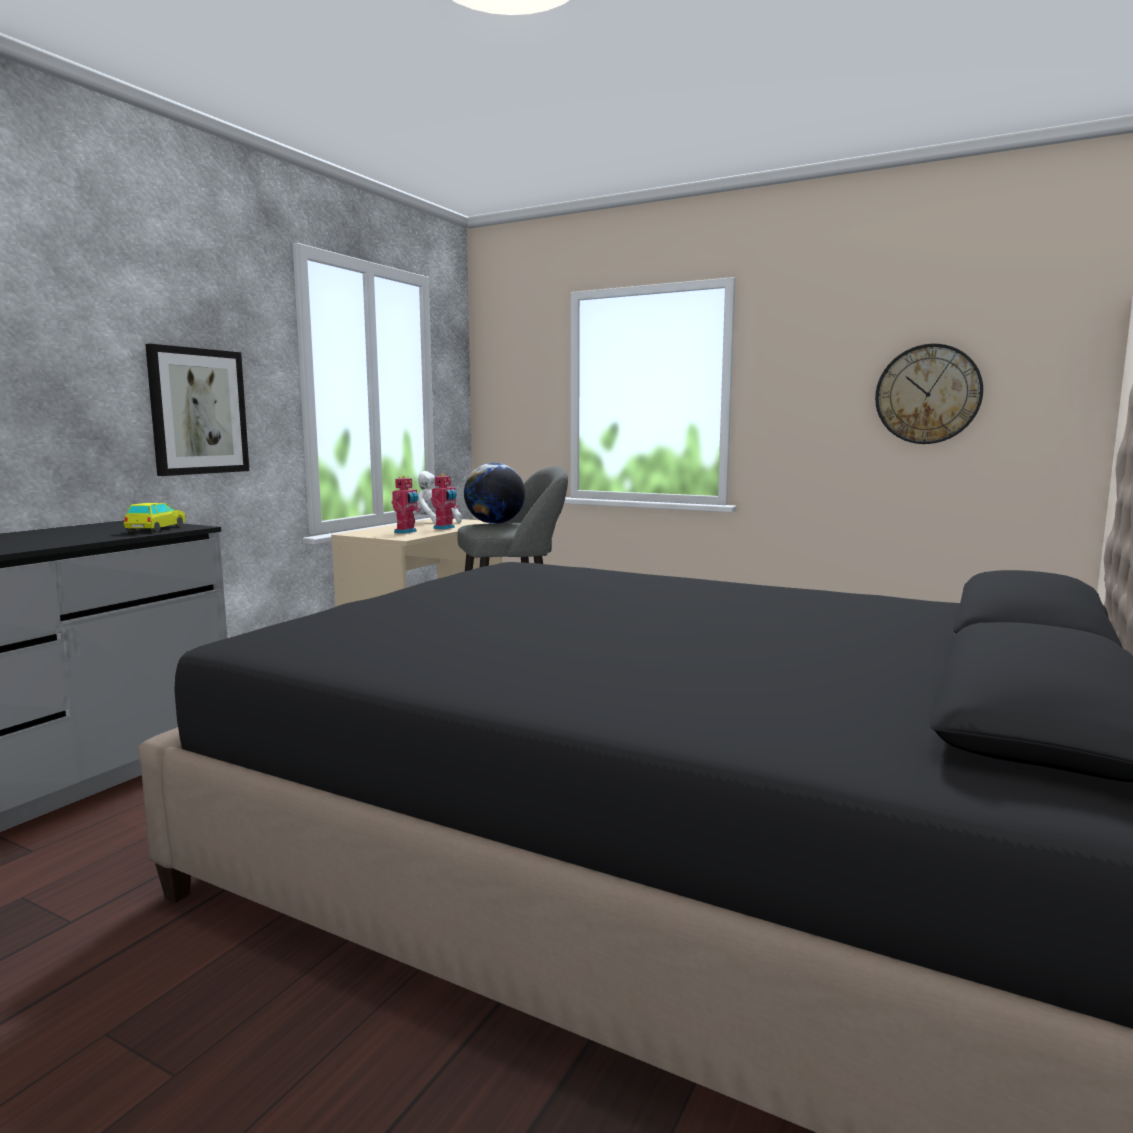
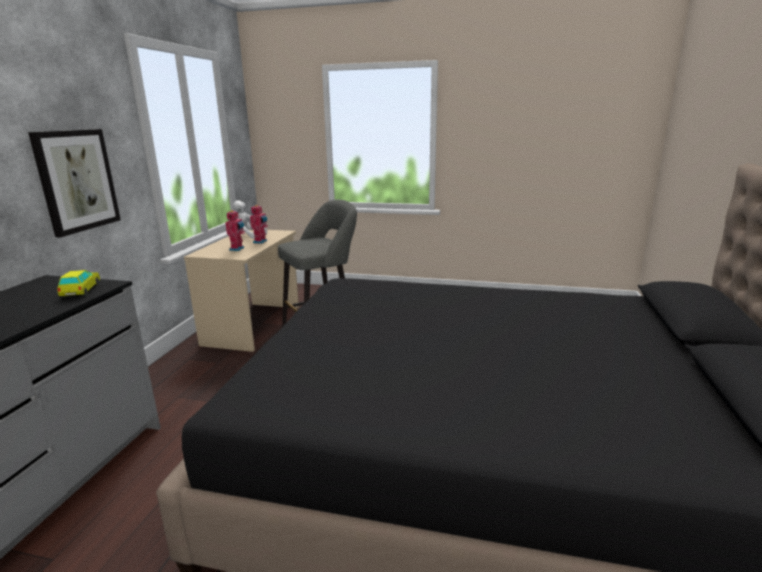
camera: 15 degrees left, 10 degrees up
(494, 523) = (305, 242): globe -> none
(928, 394) = (558, 141): wall clock -> none

